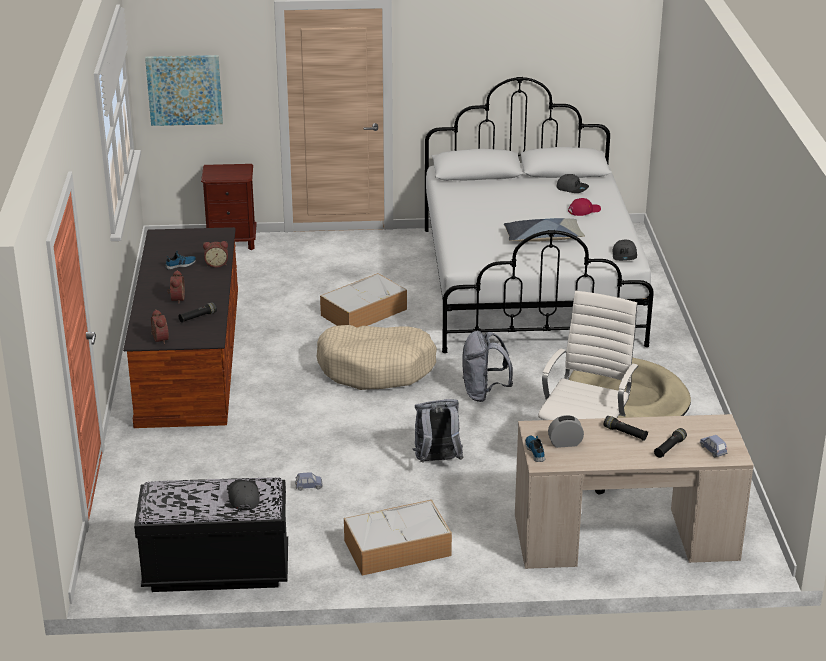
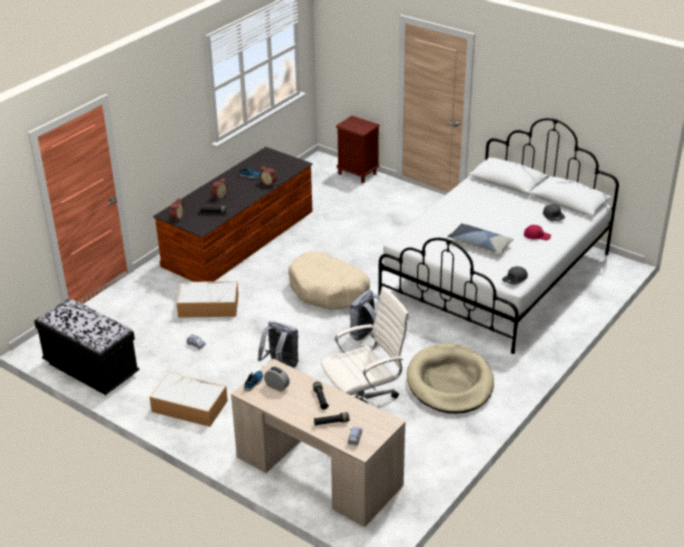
camera: 40 degrees right, 5 degrees up
(184, 89) = (344, 61): picture -> none
(243, 497) = (96, 331): grey cap -> none
(364, 312) = (371, 250): storage box -> storage box (209, 306)

